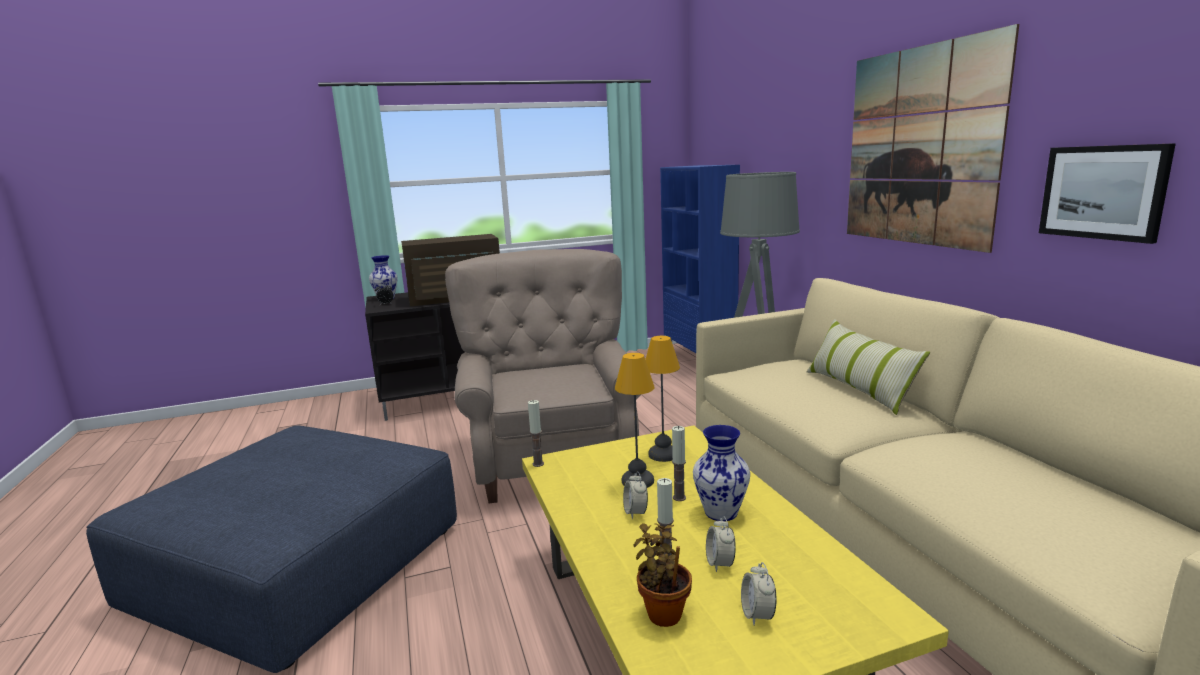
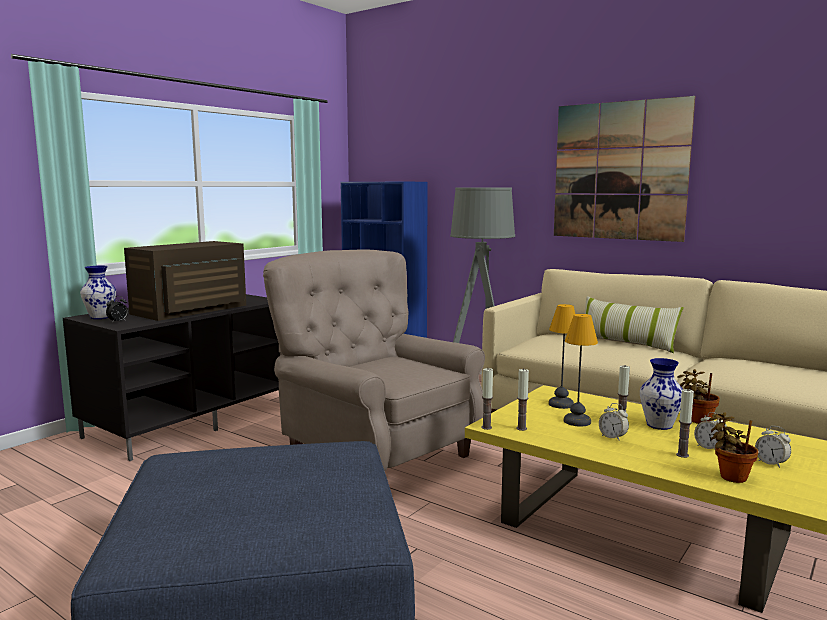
camera: 35 degrees left, 5 degrees down
(566, 474) = (521, 428): none -> candle
(784, 520) = (697, 420): none -> potted plant
(1103, 192) = (759, 200): picture -> none

